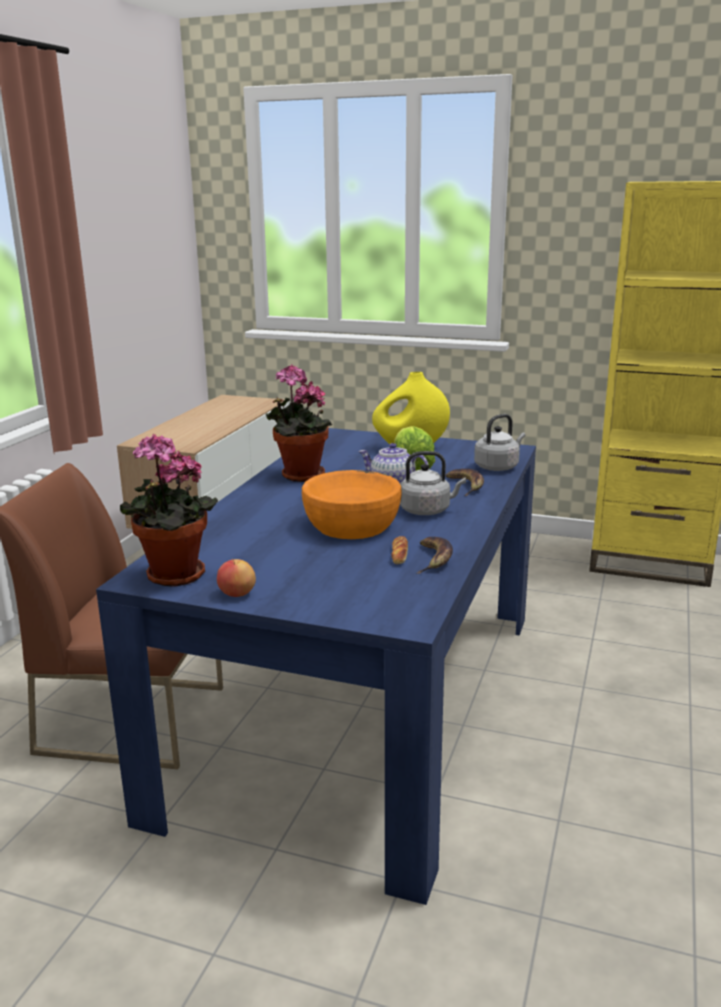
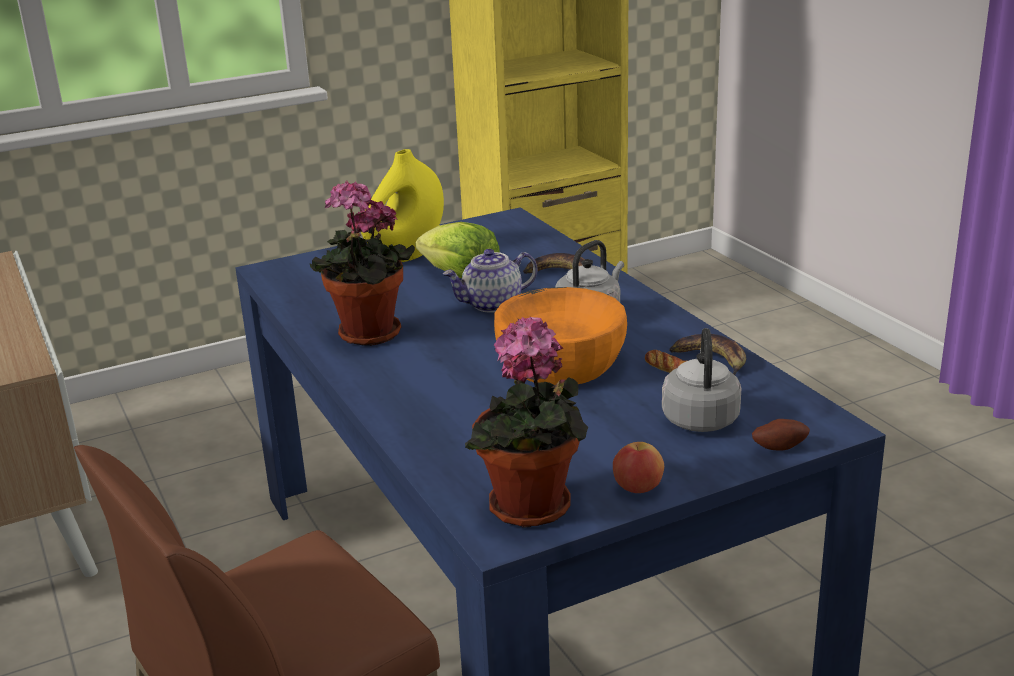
camera: 45 degrees left, 5 degrees up
(353, 615) = (779, 447): none -> potato
(498, 467) = (542, 243): grey kettle -> grey kettle (700, 417)

